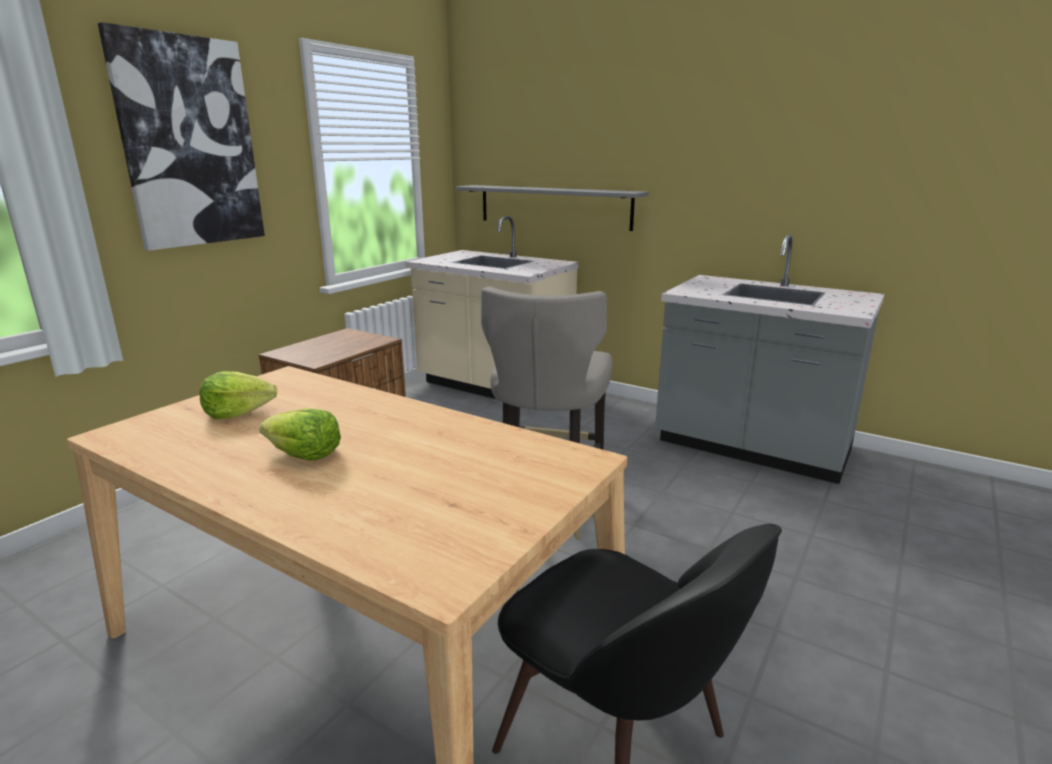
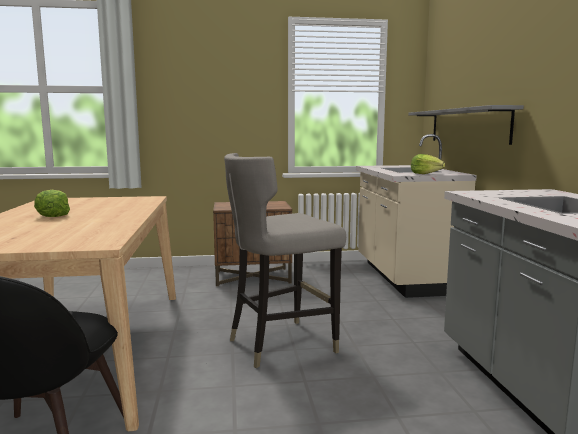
camera: 50 degrees right, 10 degrees down
(189, 143) = (204, 79): picture -> none
(238, 412) = (93, 202): lettuce -> lettuce (425, 174)

